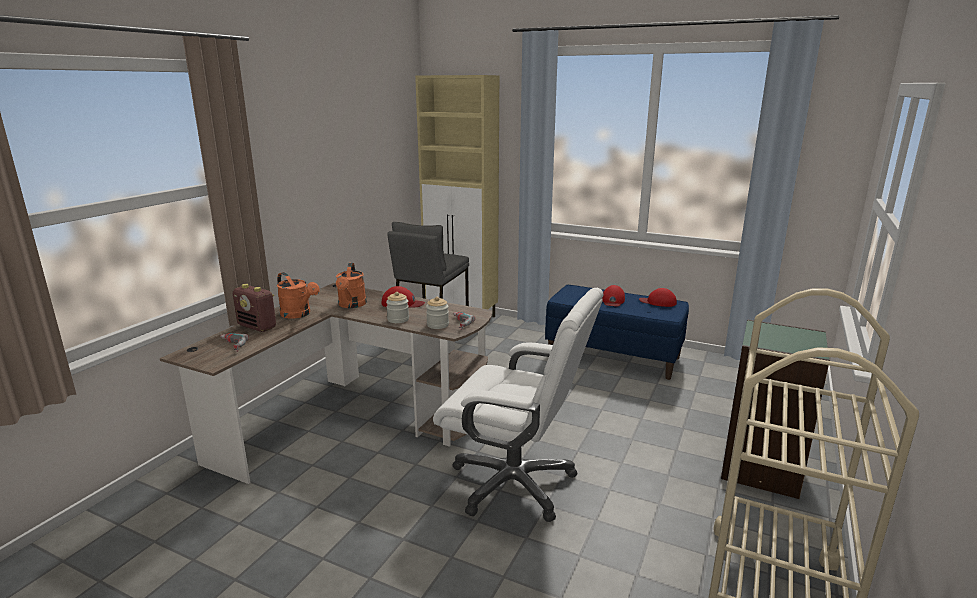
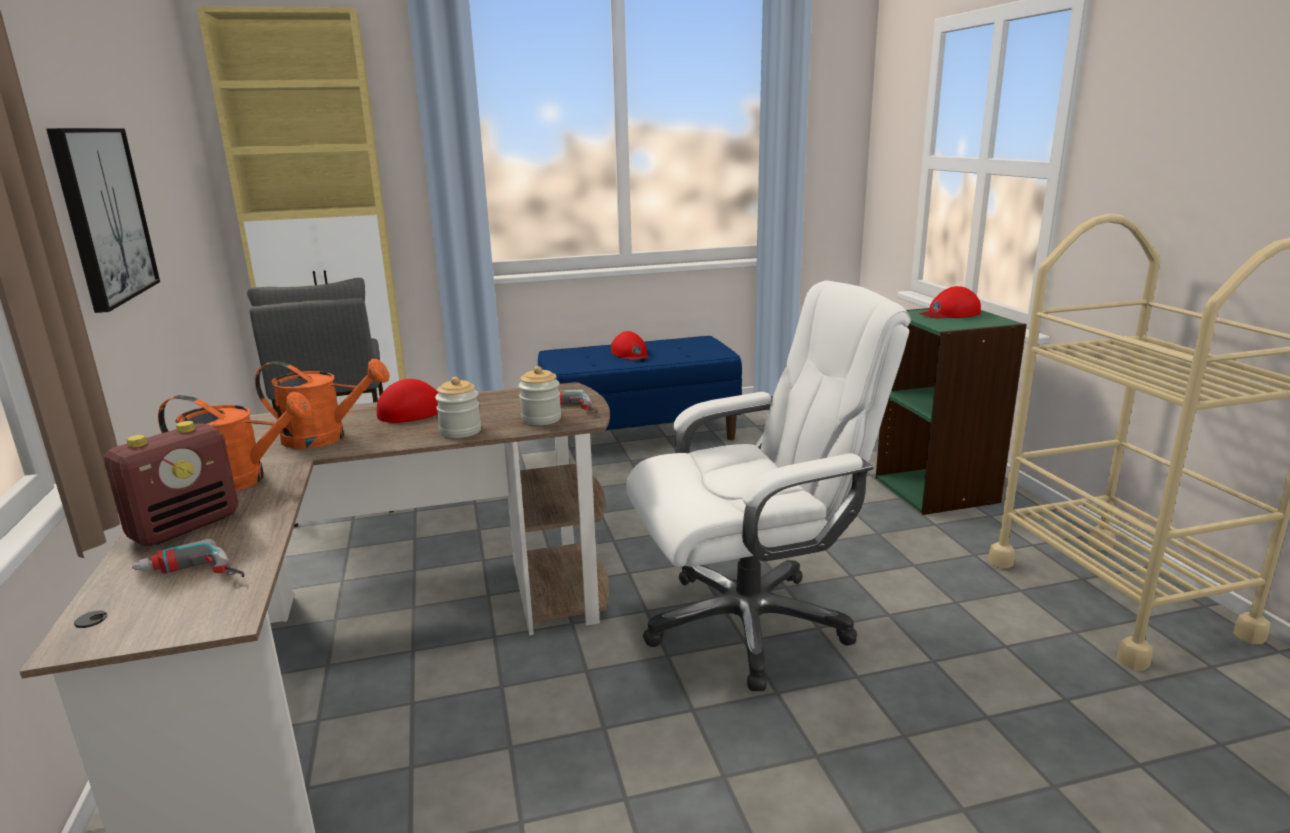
camera: 40 degrees left, 0 degrees up
(257, 327) = (186, 526): radio -> radio turned 45 degrees counterclockwise
(313, 185) = (103, 215): none -> picture
(351, 305) = (326, 437): orange watering can -> orange watering can turned 45 degrees counterclockwise
(658, 302) = (682, 343): red cap -> red cap (949, 313)

